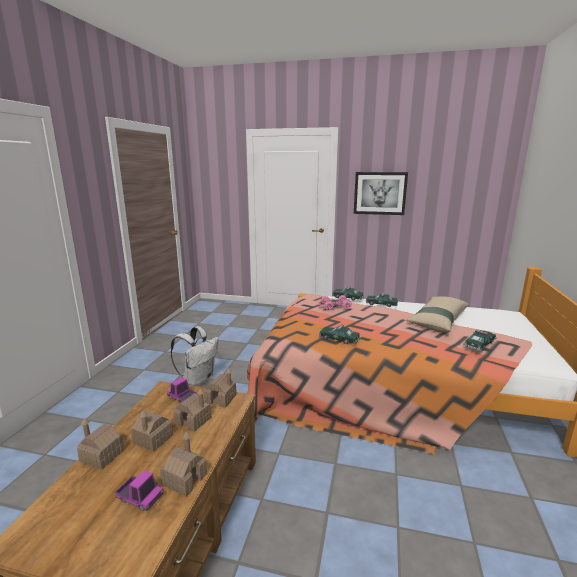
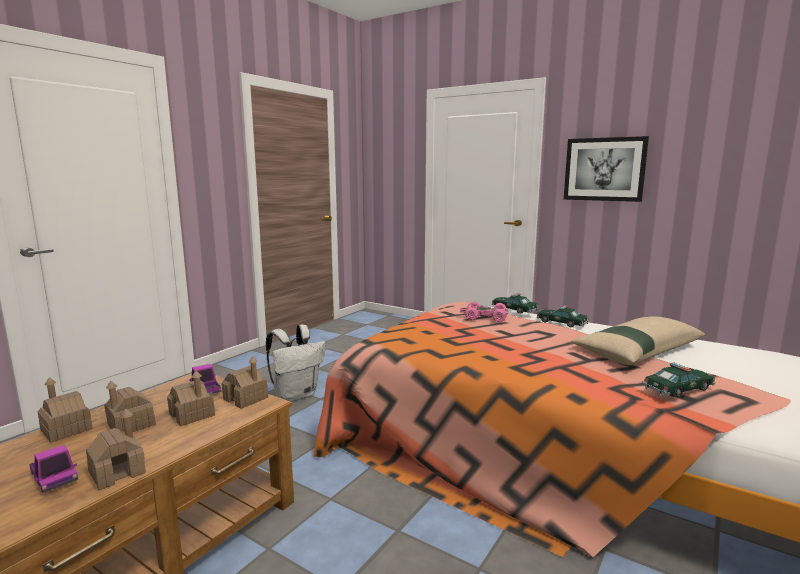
camera: 20 degrees right, 5 degrees down
(339, 339) = (451, 353): toy car -> none

